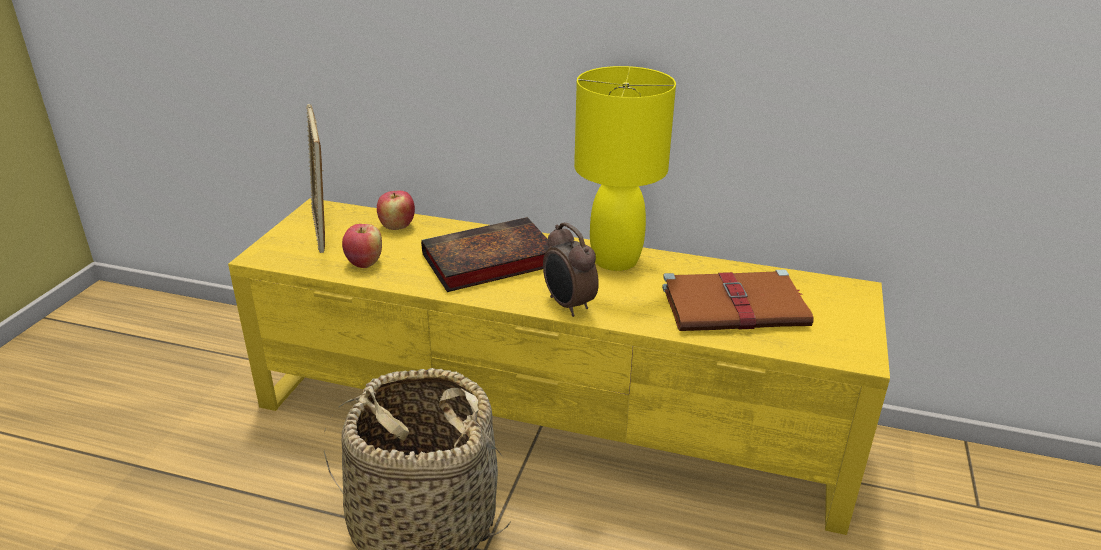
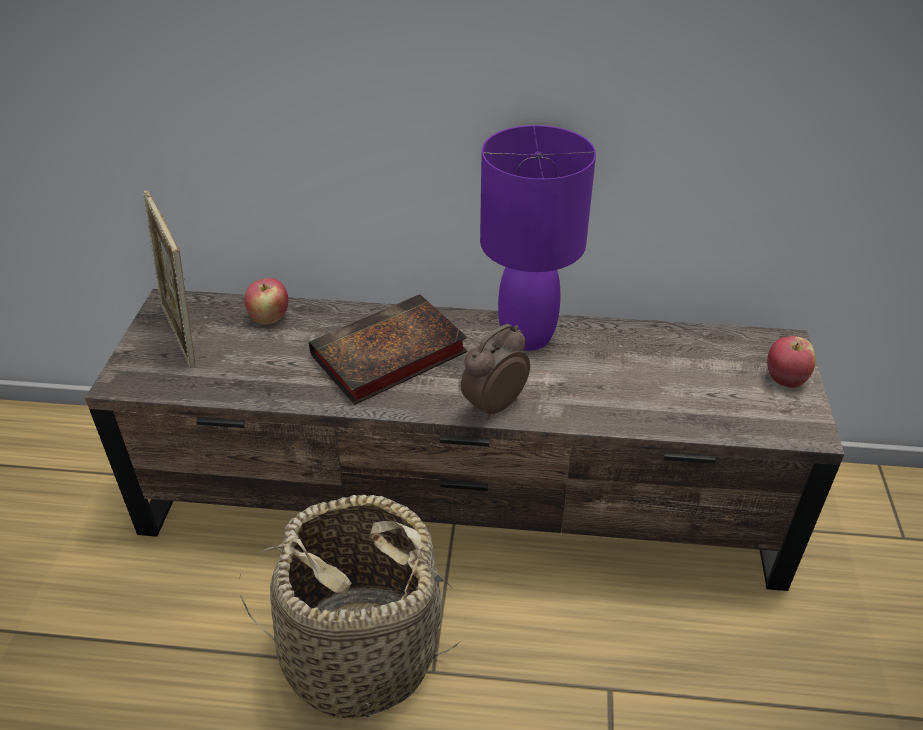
camera: 10 degrees left, 10 degrees up
(364, 263) = (247, 376): apple -> apple (785, 379)
(551, 418) = (464, 500): yellow tv stand -> brown tv stand
(568, 305) = (493, 405): alarm clock -> alarm clock turned 90 degrees clockwise
(614, 260) = (526, 336): yellow table lamp -> purple table lamp
(736, 306) = (670, 382): brown book -> none

